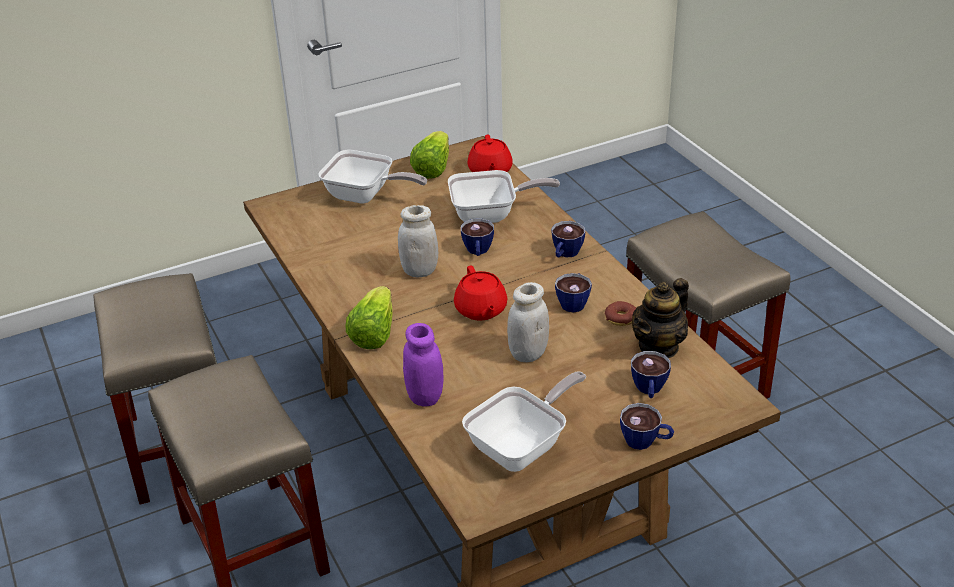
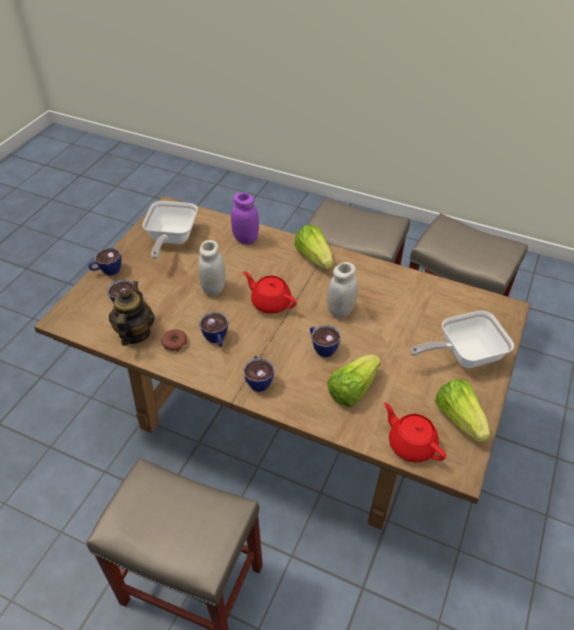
camera: 140 degrees right, 10 degrees up
(491, 215) = (352, 389): frying pan -> lettuce

